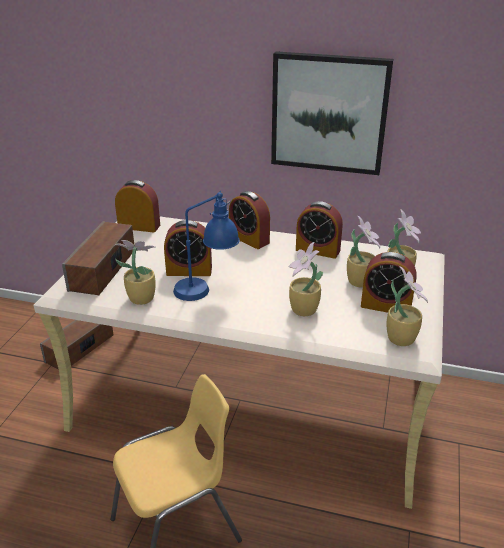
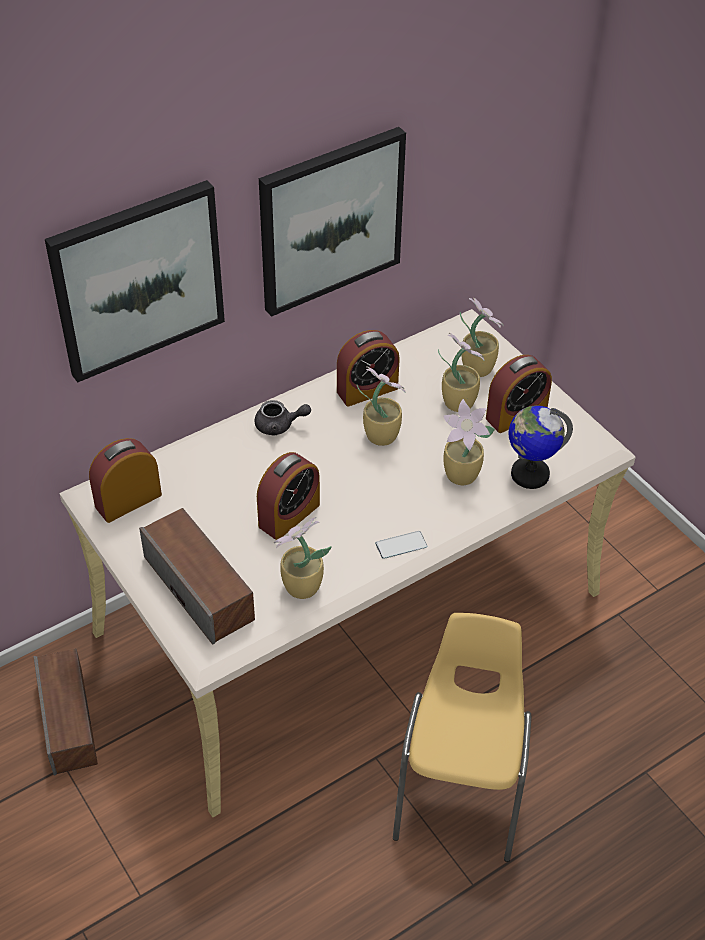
camera: 50 degrees left, 15 degrees up
(186, 89) = (137, 279): none -> picture
(207, 289) = (344, 523): blue table lamp -> none
(216, 315) = (401, 545): none -> phone
(249, 239) = (279, 426): alarm clock -> grey teapot
(345, 335) = (529, 474): none -> globe
(401, 338) = (571, 442): potted plant -> potted plant (380, 434)

